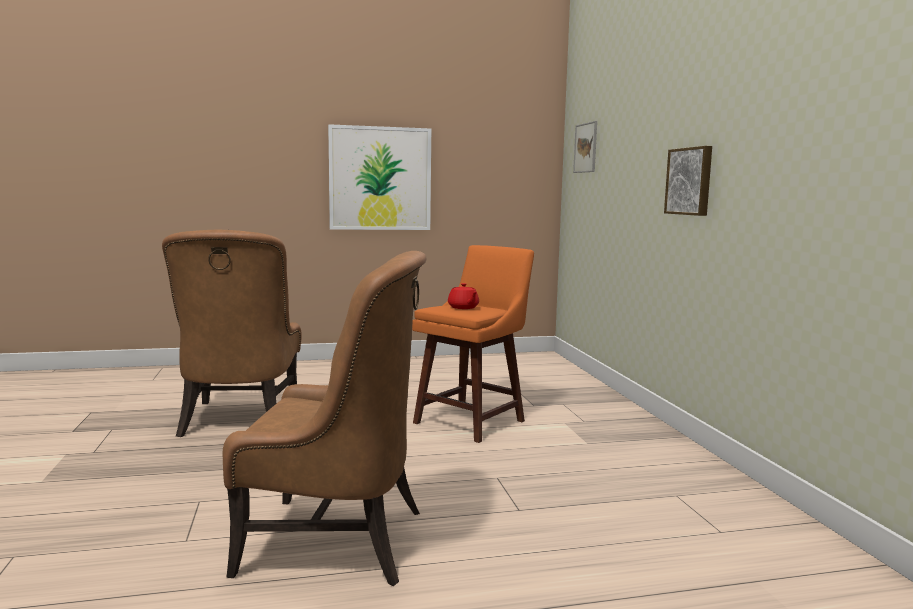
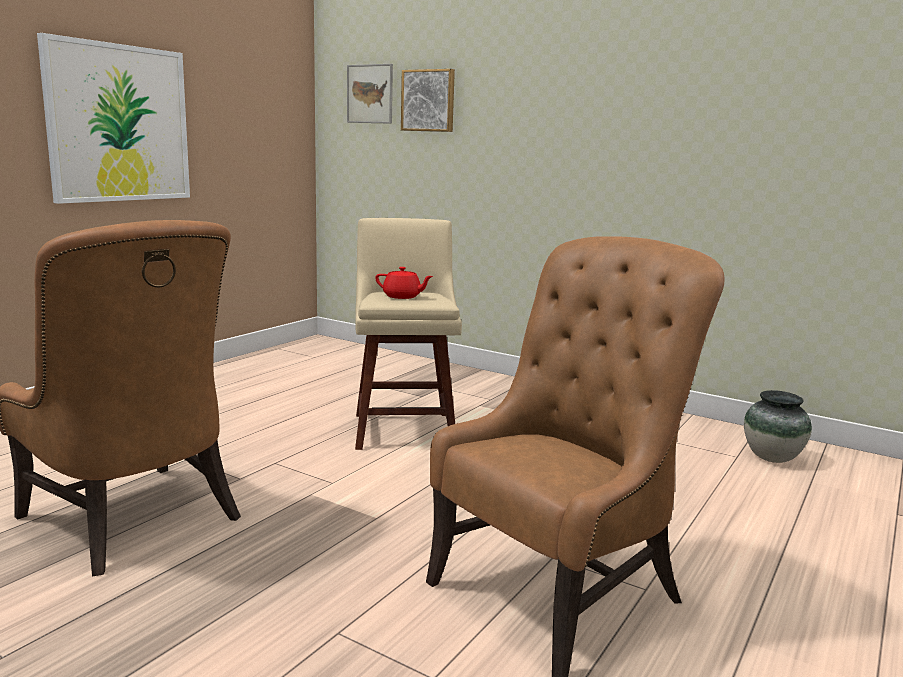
camera: 45 degrees left, 5 degrees up
(473, 420) = (404, 428): orange stool -> beige stool
(690, 181) = (573, 142): picture -> picture (429, 100)
(763, 548) = (772, 458): none -> vase

